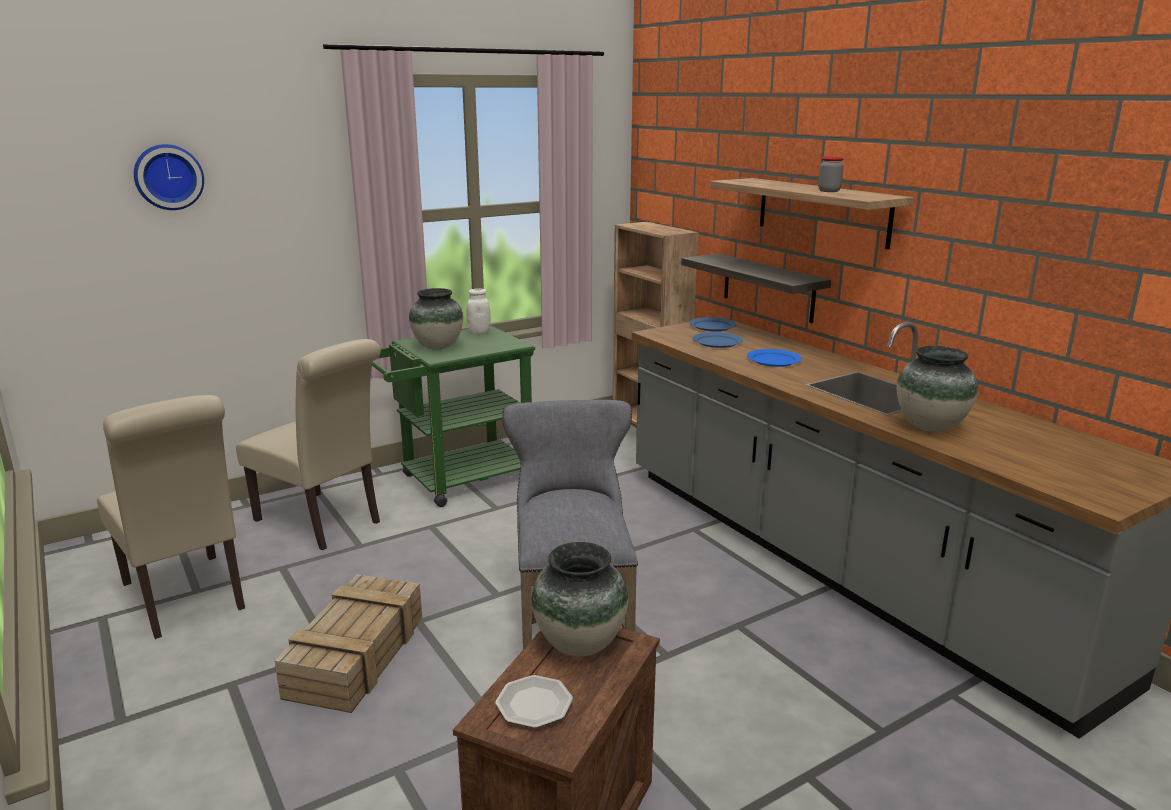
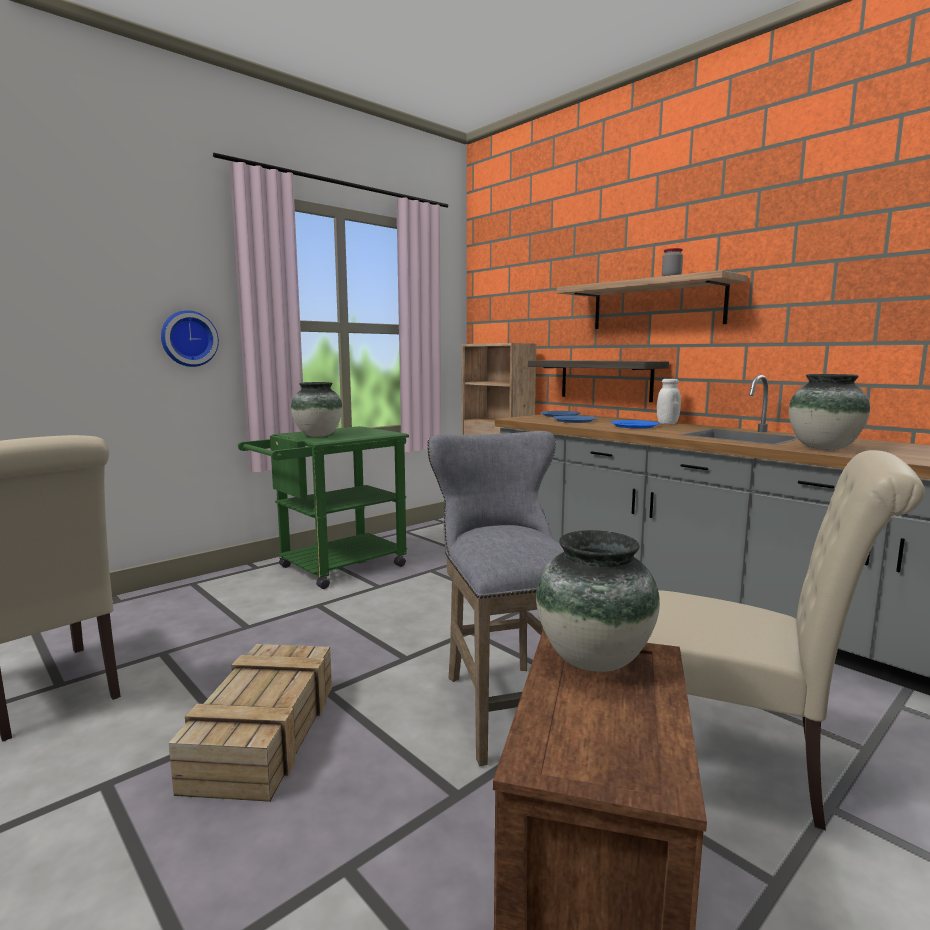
camera: 10 degrees left, 10 degrees down
(168, 177) = (49, 257): wall clock -> wall clock (188, 338)
(323, 522) = (203, 610): beige chair -> beige chair (737, 765)
(479, 332) = (351, 429): white jar -> white jar (667, 423)
(533, 704) = (585, 733): plate -> none

